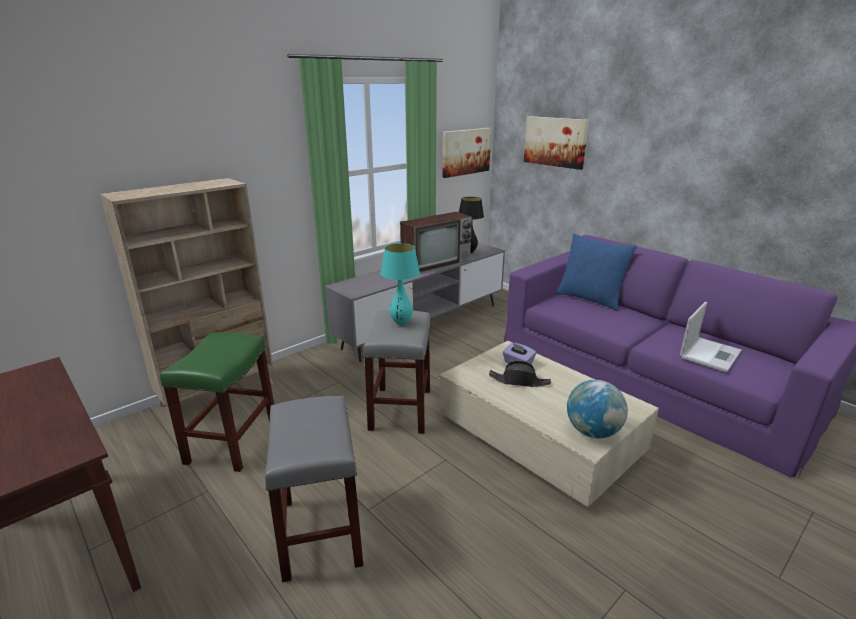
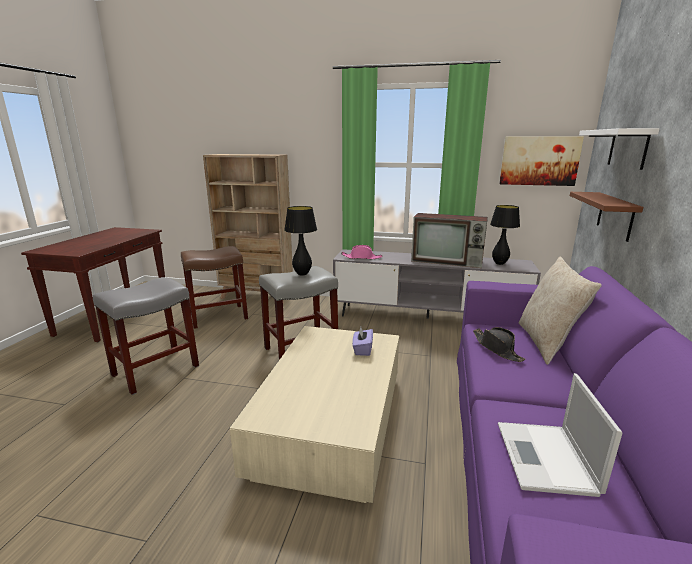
camera: 55 degrees right, 5 degrees down
(232, 441) = (219, 316): green stool -> brown stool
(370, 287) = (362, 257): none -> pink hat
(401, 323) = (302, 274): turquoise table lamp -> black table lamp
(519, 381) = (331, 358): black hat -> black hat (497, 348)
(553, 193) = (615, 215): none -> brown shelf
(555, 141) = (628, 148): picture -> white shelf
(590, 298) = (547, 343): blue pillow -> beige pillow
(592, 431) = (281, 415): globe -> none
(710, 353) = (546, 459): laptop -> laptop turned 90 degrees clockwise

